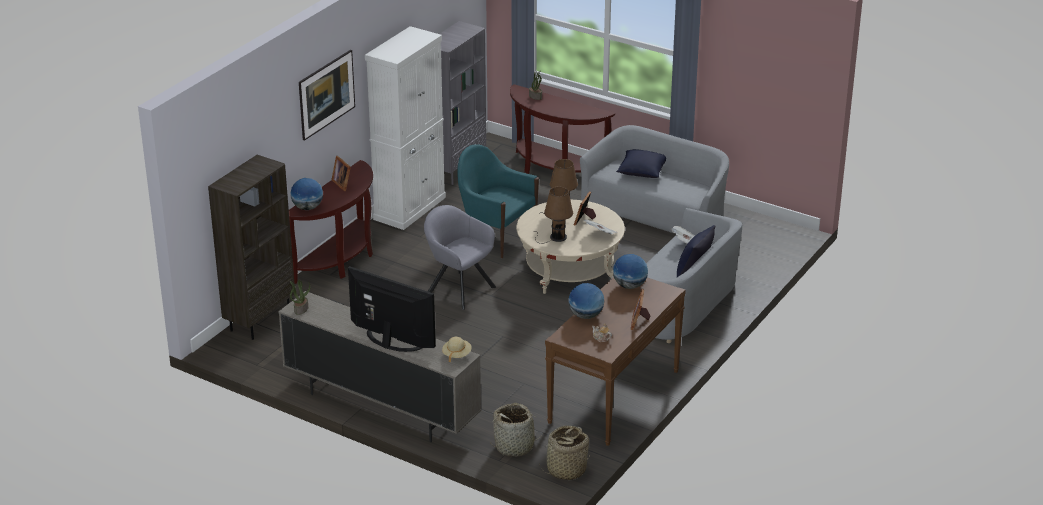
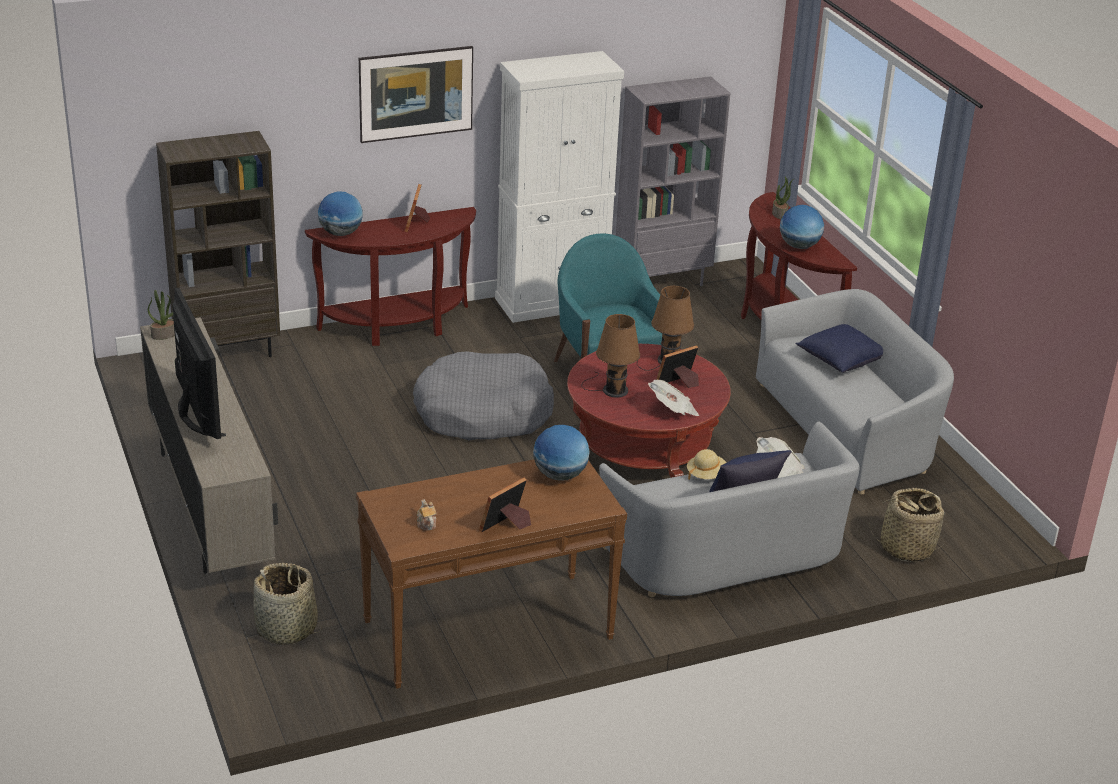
camera: 35 degrees right, 0 degrees up
(456, 354) = (244, 462): beige hat -> beige hat (706, 475)
(458, 288) = (482, 412): grey armchair -> grey dog bed
(566, 470) = (304, 691): basket -> basket (906, 548)
(569, 270) = (643, 449): beige coffee table -> red coffee table
(586, 315) = (450, 486): globe -> globe (799, 246)

